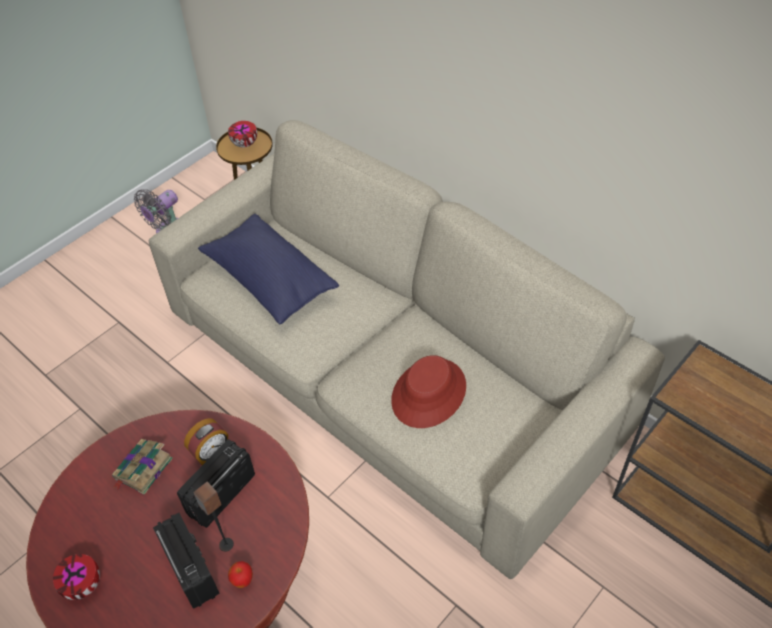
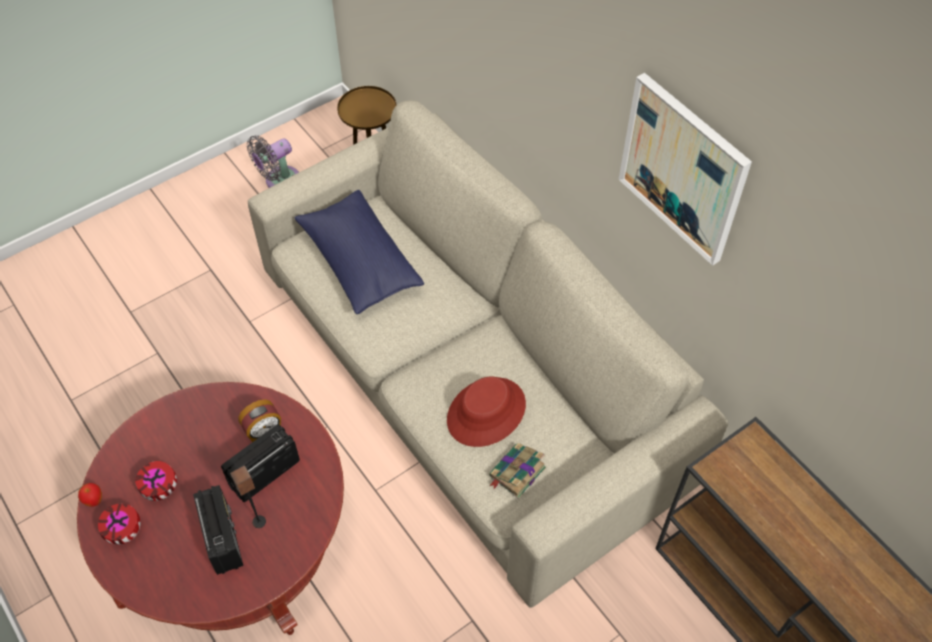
camera: 10 degrees right, 5 degrees up
(142, 469) = (197, 434): book -> book (516, 473)
(243, 581) = (267, 559): apple -> apple (94, 501)
(245, 143) = (368, 105): bowl -> bowl (162, 489)
(595, 101) = (683, 169): none -> picture

